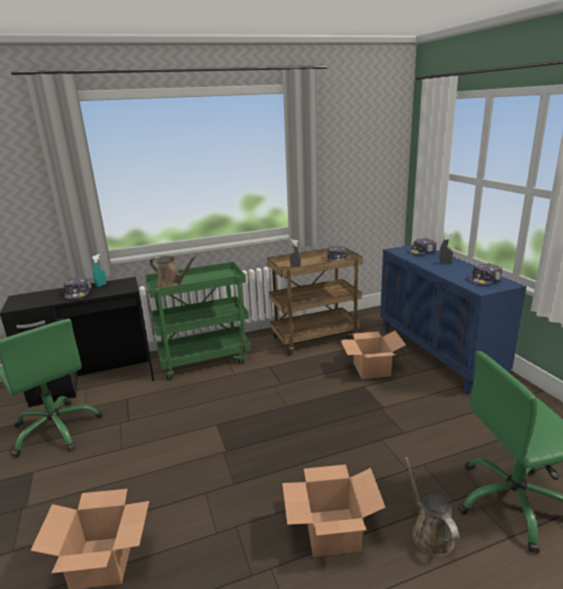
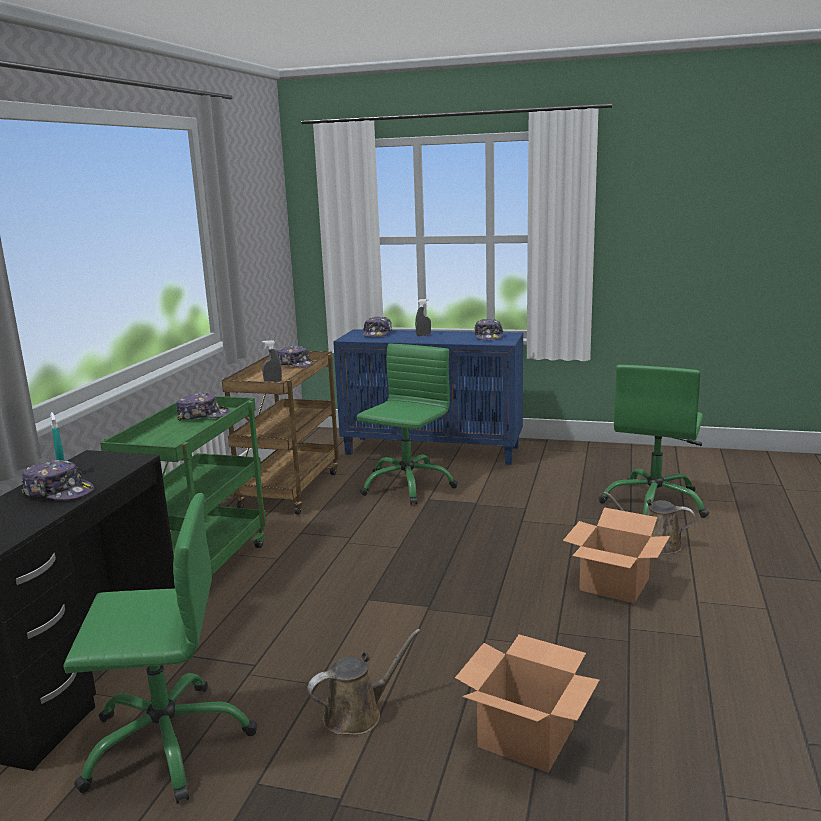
camera: 55 degrees left, 5 degrees down
(172, 284) = (163, 442): brown watering can -> brown watering can (358, 714)
(219, 276) = (203, 415): none -> cap
(372, 369) = (407, 485): cardboard box -> green office chair

